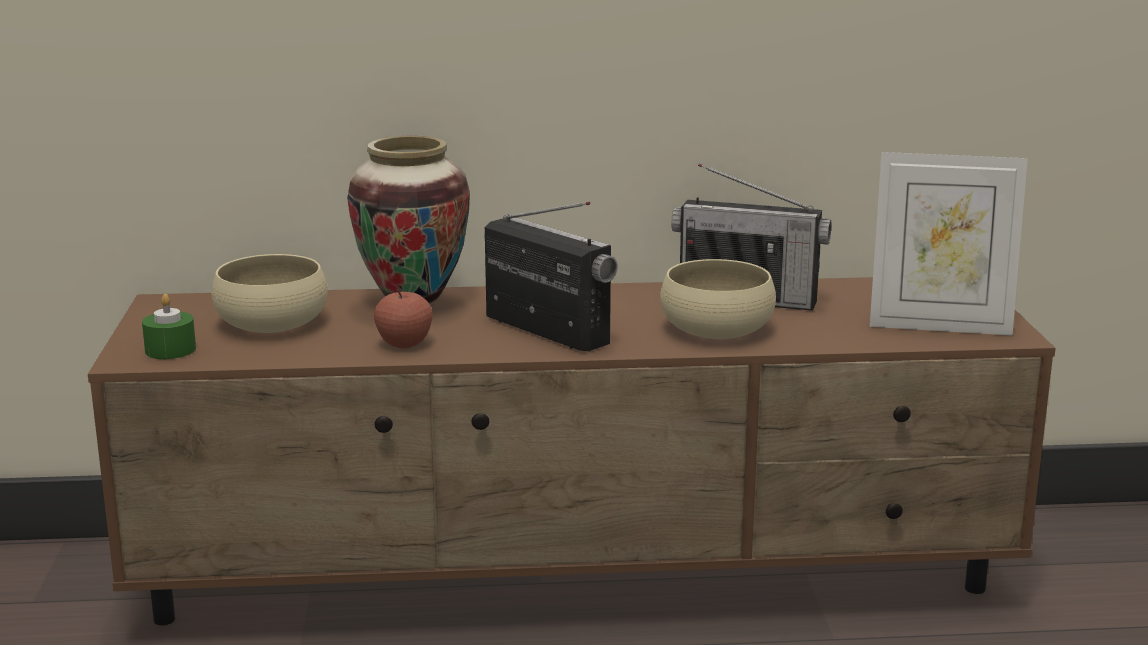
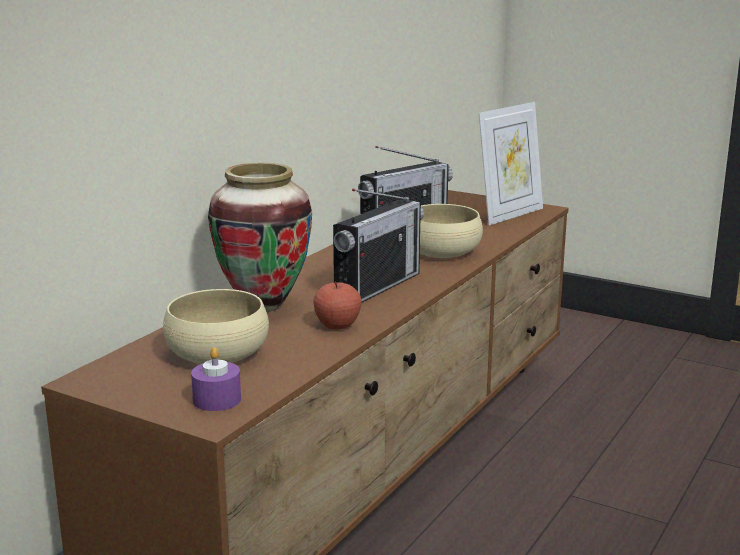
camera: 55 degrees left, 0 degrees up
(170, 350) = (217, 400): green candle -> purple candle
(546, 331) = (378, 286): radio -> radio turned 135 degrees clockwise

